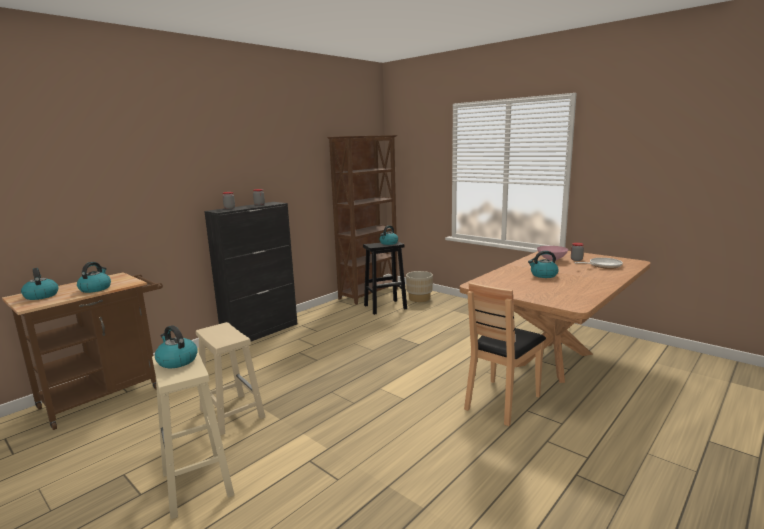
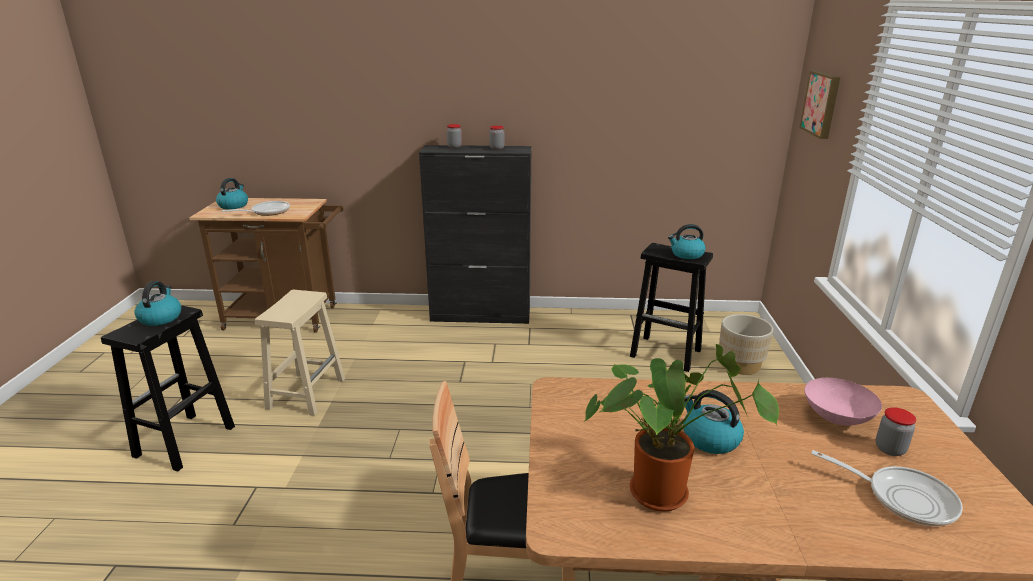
camera: 50 degrees right, 10 degrees up
(95, 289) = (267, 212): kettle -> frying pan
(198, 485) = (184, 442): beige stool -> black stool
(369, 294) = (687, 322): brown bookcase -> none
(413, 157) = (822, 104): none -> picture
(568, 288) = (664, 491): none -> potted plant

